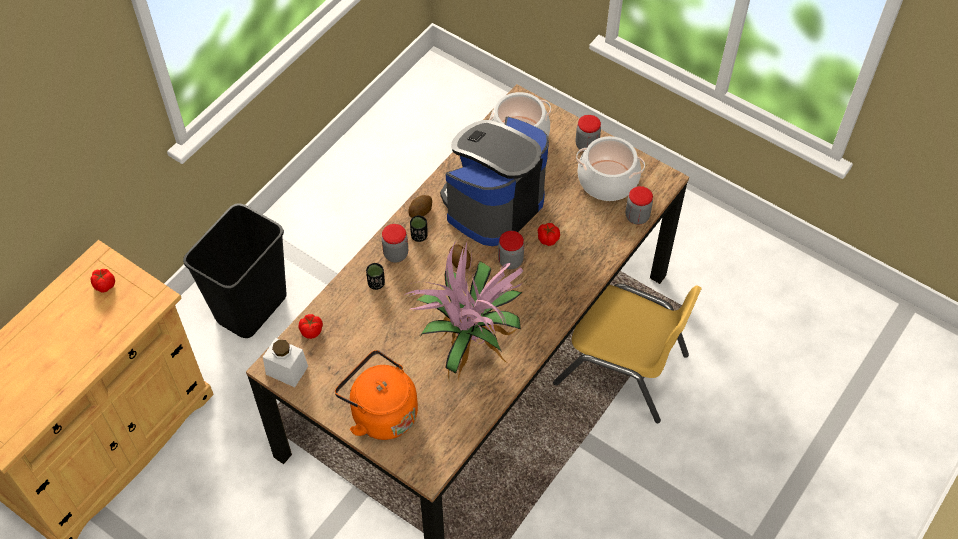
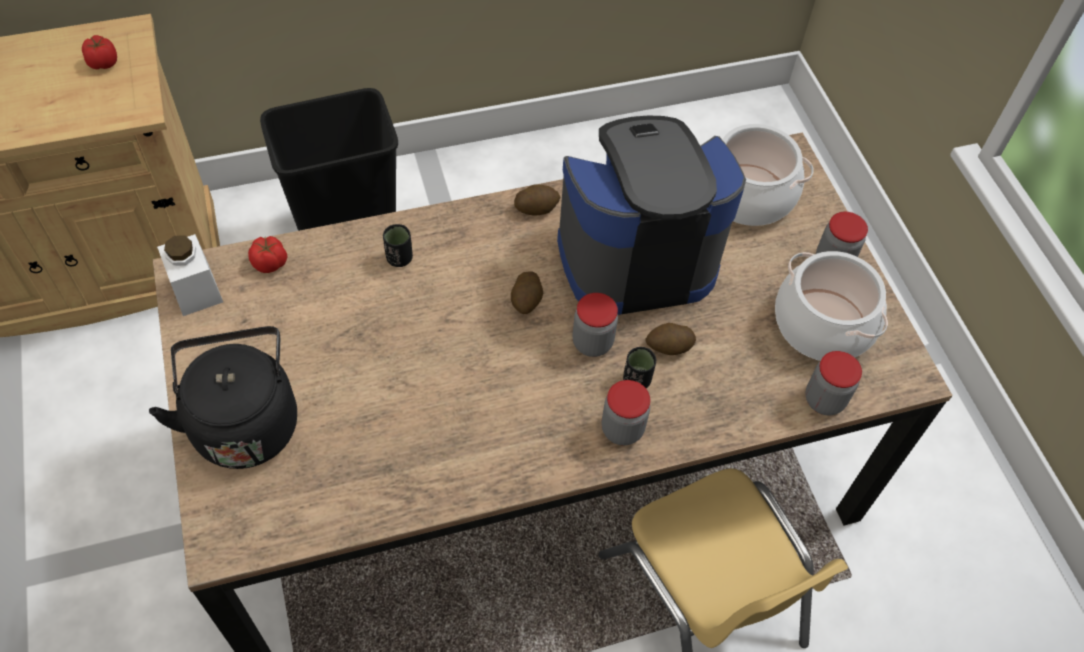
camera: 35 degrees right, 0 degrees up
(380, 413) = (244, 421): orange kettle -> black kettle
(396, 254) = (457, 239): jar -> jar (622, 429)
(419, 236) = (506, 236): black cup -> black cup (637, 380)
(471, 342) = (441, 412): potted plant -> none
(547, 239) = (669, 347): tomato -> potato

